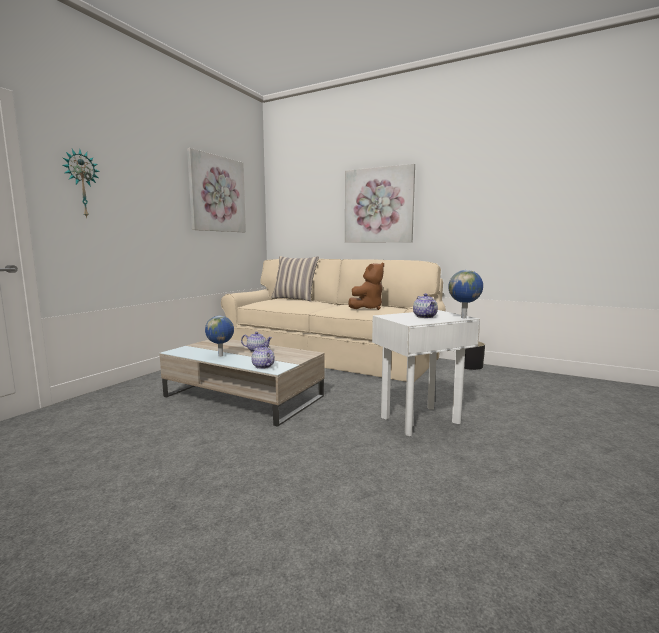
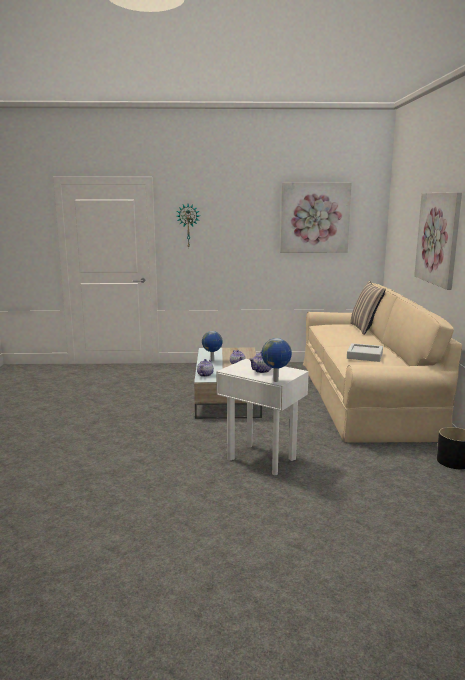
camera: 60 degrees right, 5 degrees up
(367, 308) = (364, 356): brown plush toy -> grey tray

